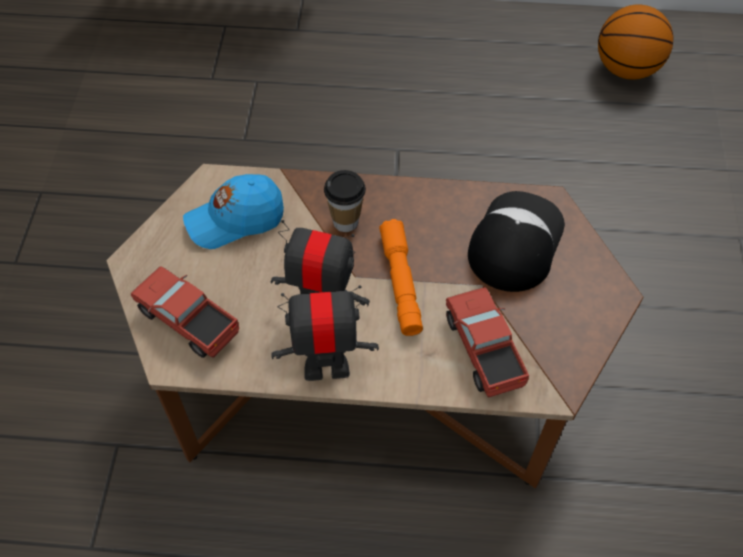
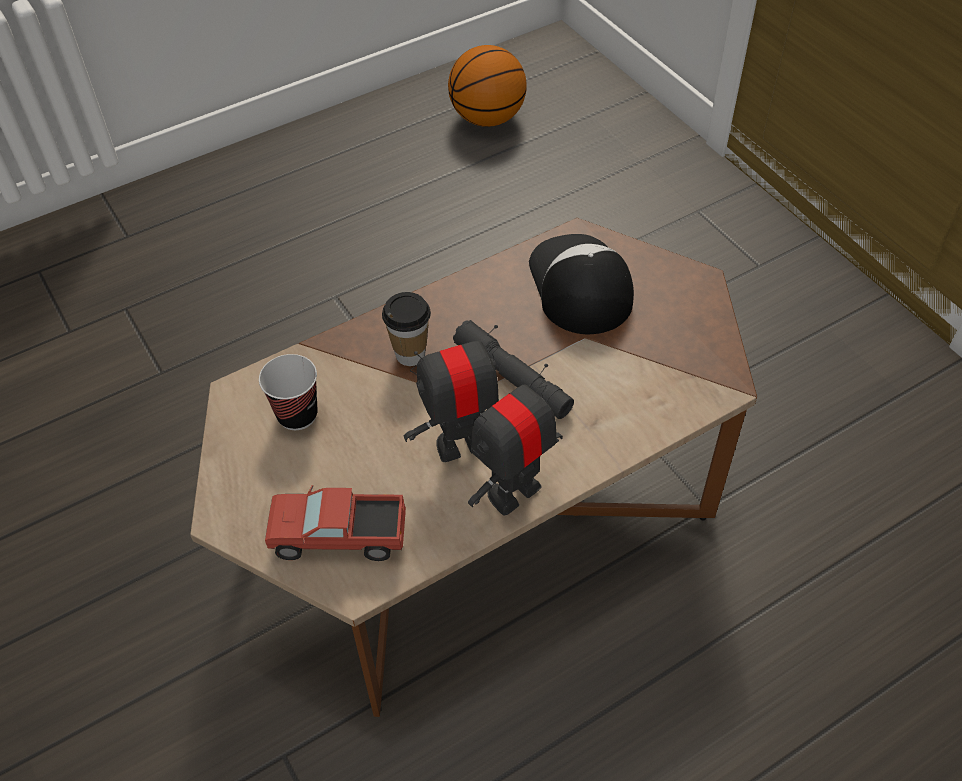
camera: 35 degrees left, 5 degrees down
(235, 220) = (297, 415): blue cap -> cup
(401, 283) = (512, 378): orange flashlight -> grey flashlight
(483, 351) = (637, 391): toy truck -> none

